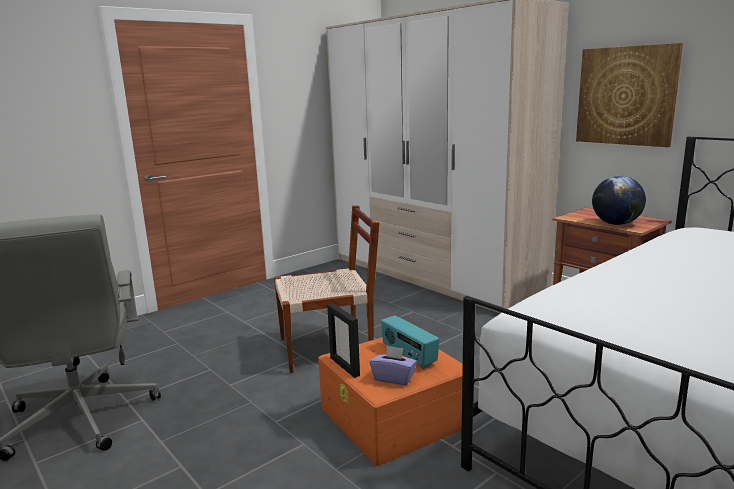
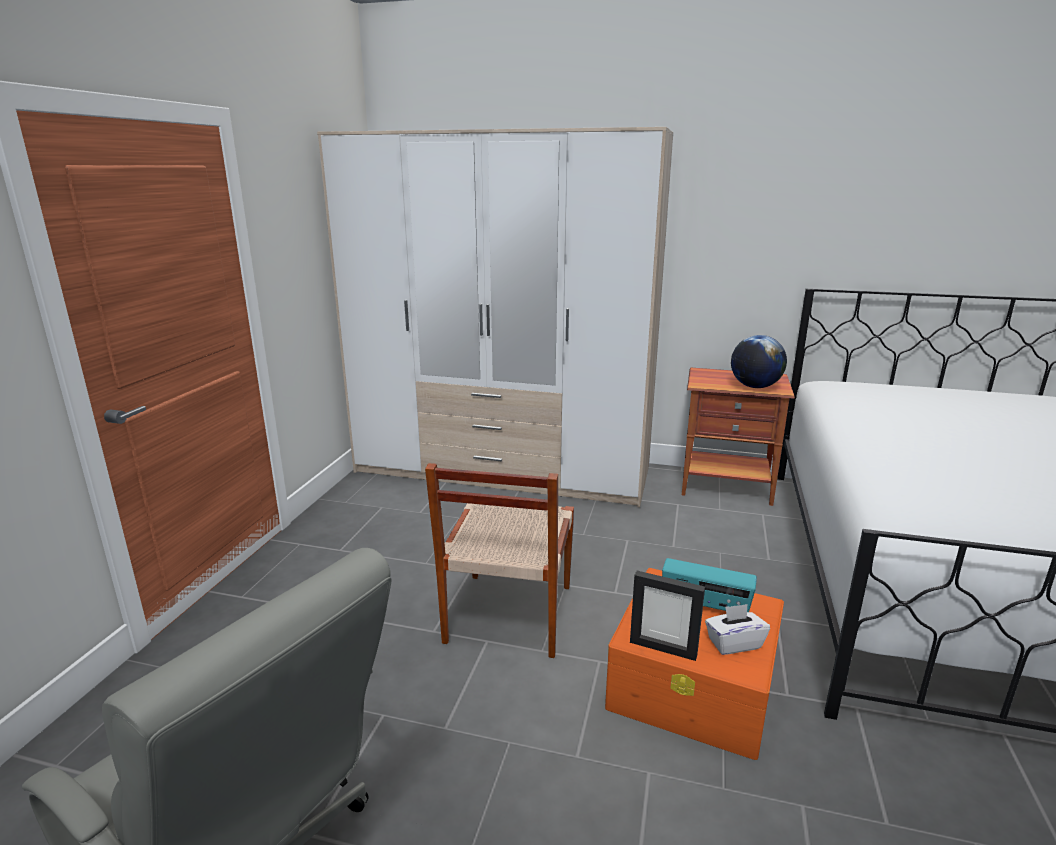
camera: 35 degrees left, 5 degrees up
(328, 349) = (508, 617): chair -> chair turned 150 degrees clockwise
(394, 378) = (734, 643): purple tissue box -> white tissue box
(626, 96) = (738, 244): picture -> none

